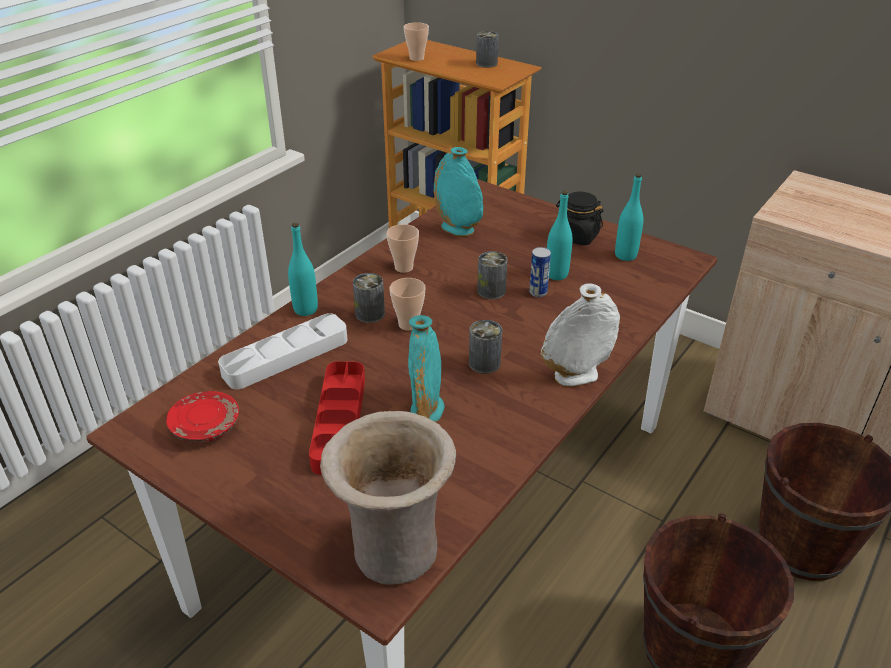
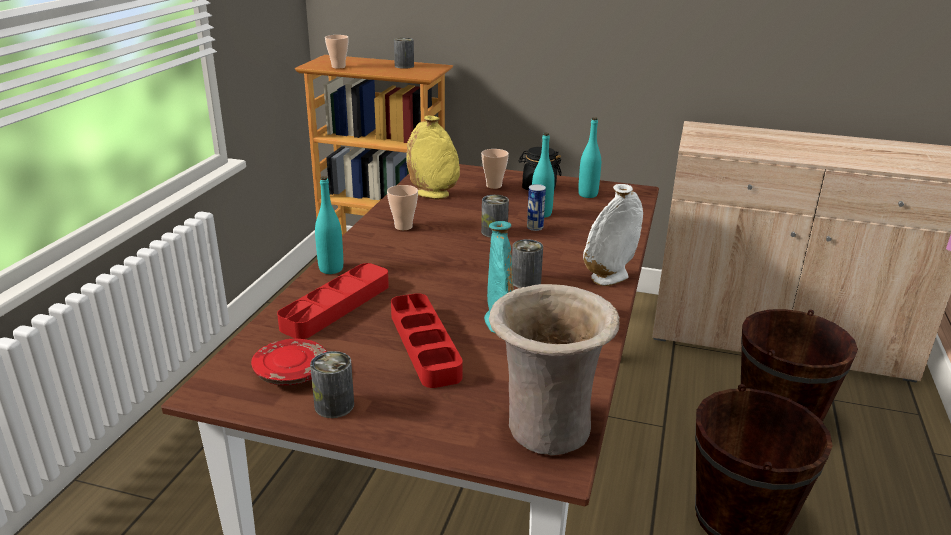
camera: 20 degrees left, 10 degrees down
(286, 356) = (336, 306): white tray -> red tray
(370, 314) = (396, 263): can -> can (334, 405)
(408, 324) = (437, 265): cup -> cup (494, 186)
(457, 229) = (433, 195): turquoise vase -> yellow vase

